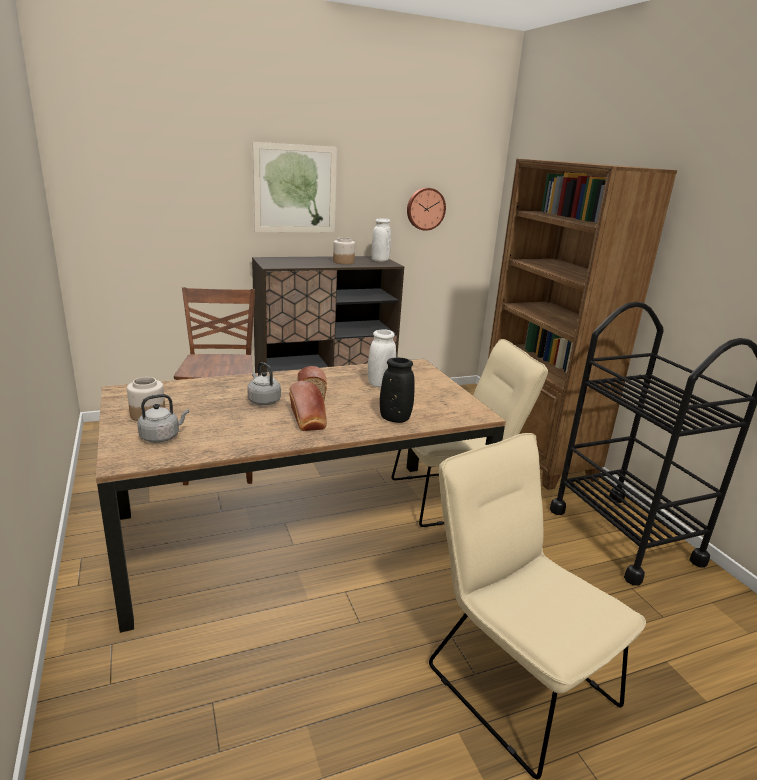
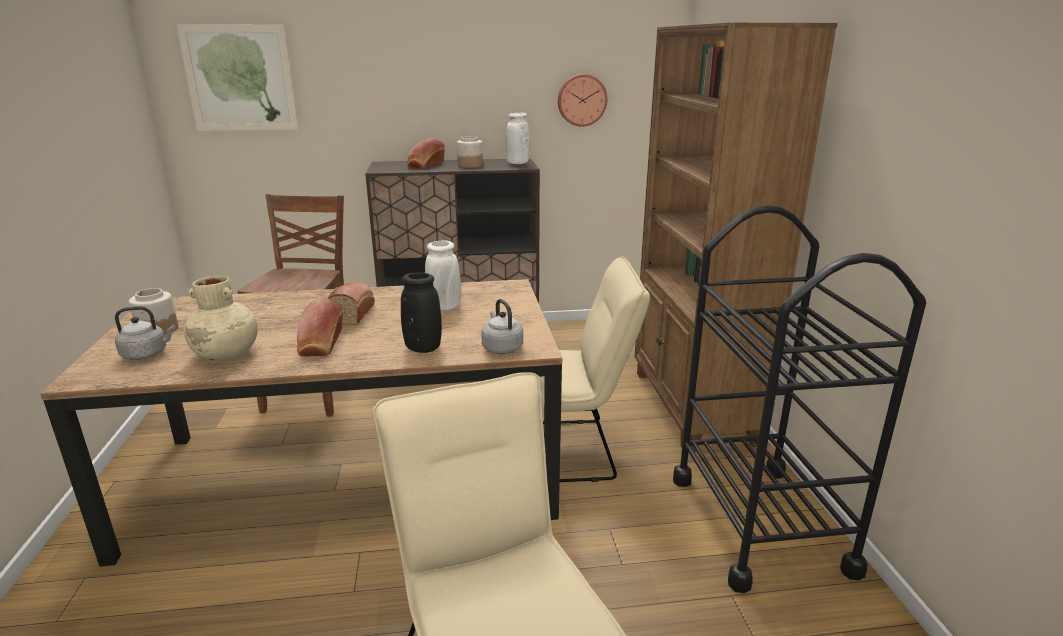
camera: 15 degrees right, 0 degrees up
(236, 433) = (226, 355): none -> beige vase
(263, 400) = (292, 320): grey kettle -> grey kettle (501, 348)
(295, 189) = (418, 82): picture -> picture (240, 78)
(305, 261) = (425, 165): none -> bread

